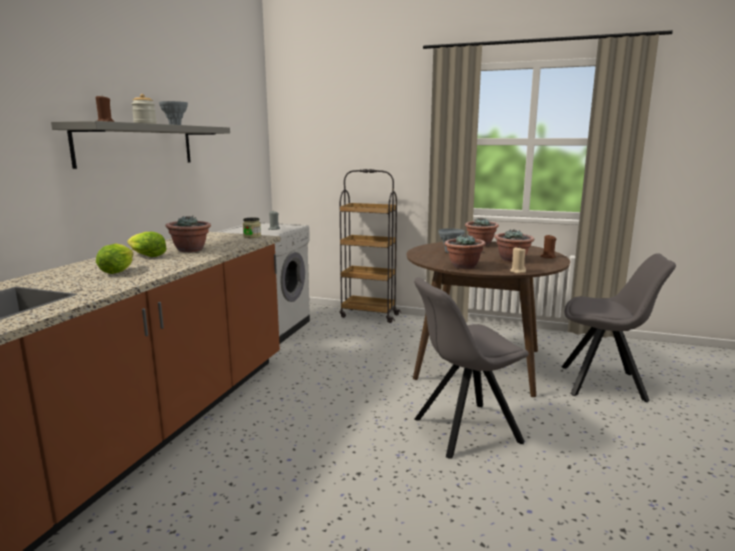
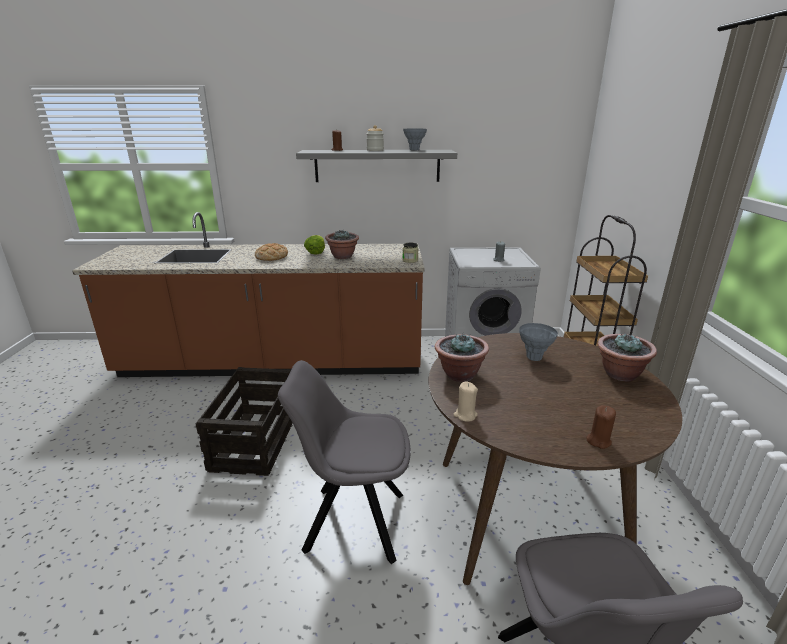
camera: 70 degrees right, 10 degrees up
(119, 271) = (271, 256): lettuce -> bread
(304, 478) = (255, 440): none -> crate
(465, 430) = (354, 522): grey chair -> grey chair turned 45 degrees counterclockwise
(512, 259) = (538, 407): potted plant -> none

